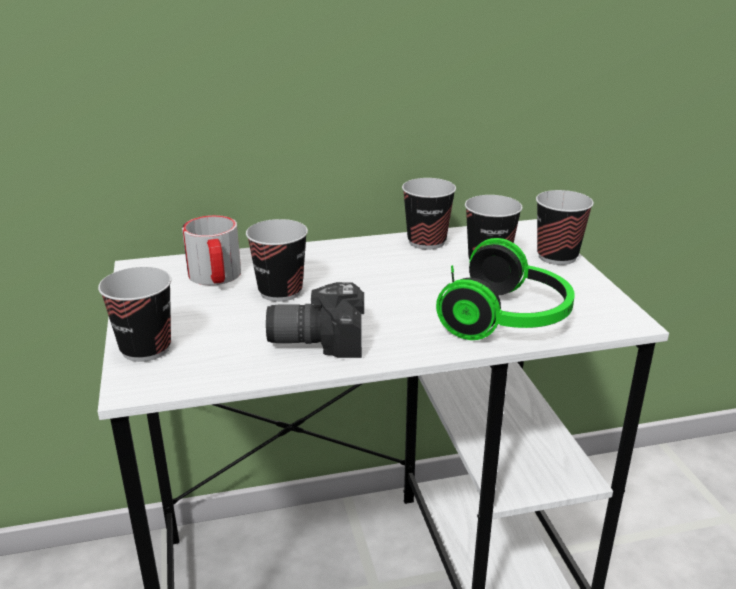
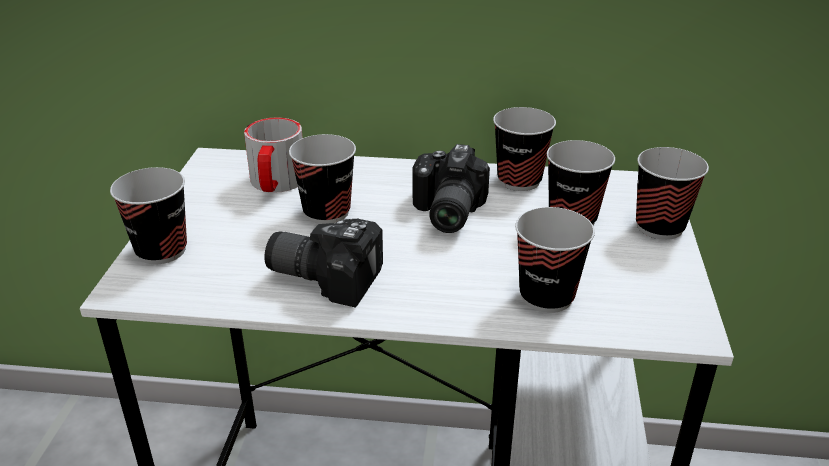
camera: 20 degrees right, 5 degrees up
(383, 275) = (444, 212): none -> camera
(509, 319) = (546, 296): headphones -> cup

